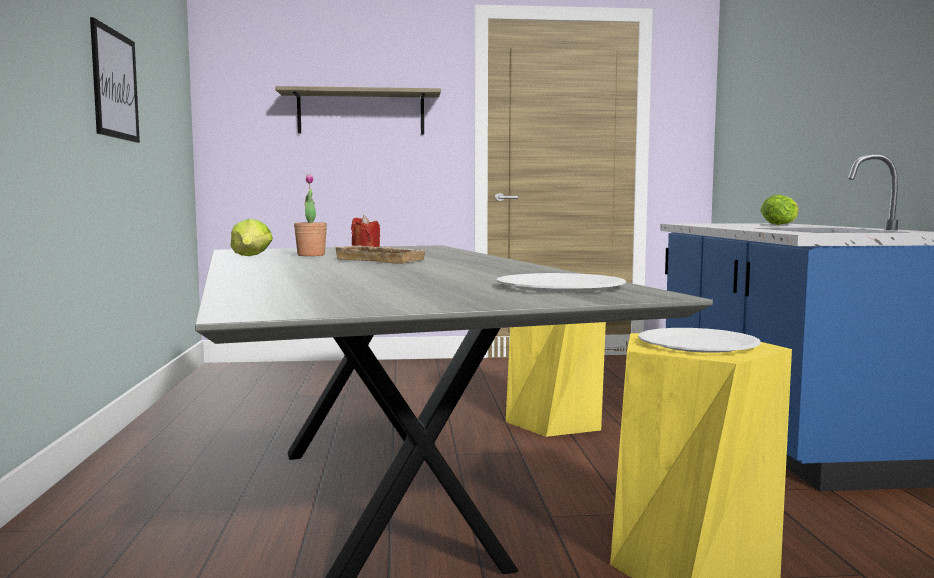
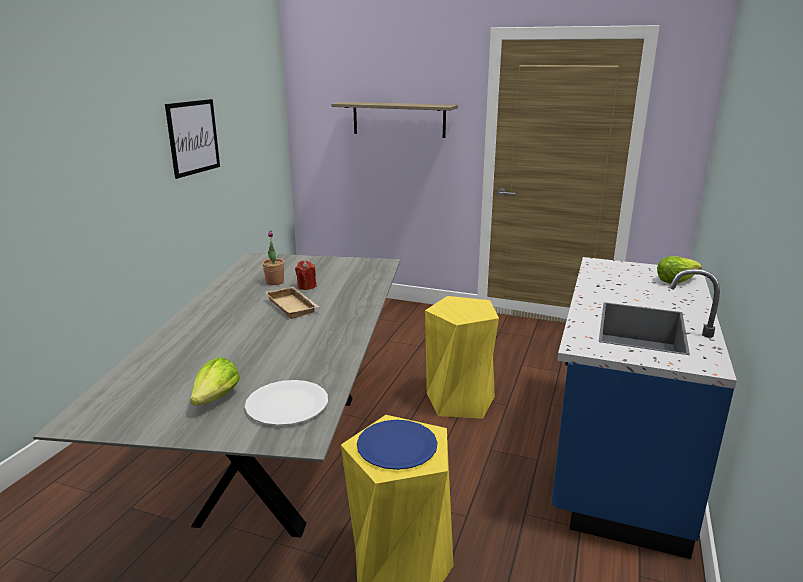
camera: 25 degrees right, 15 degrees up
(251, 257) = (237, 281): lettuce -> lettuce (216, 398)
(697, 344) = (396, 446): white plate -> blue plate

